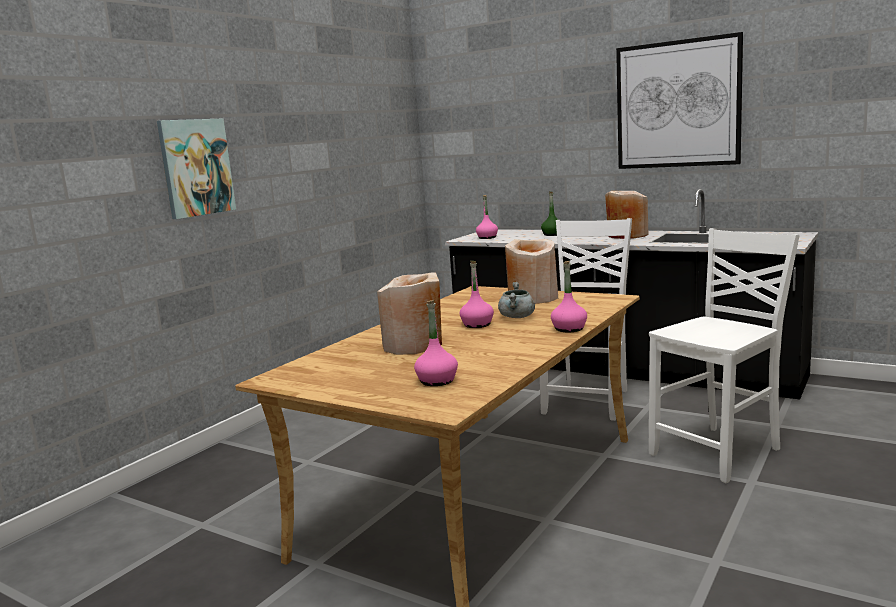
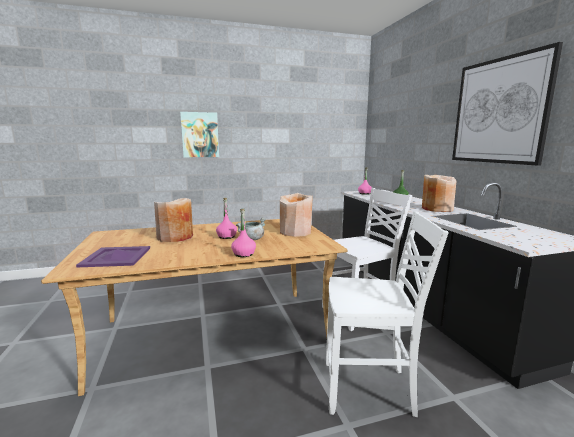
camera: 40 degrees right, 0 degrees up
(437, 381) = (116, 257): pink bottle -> purple tray

